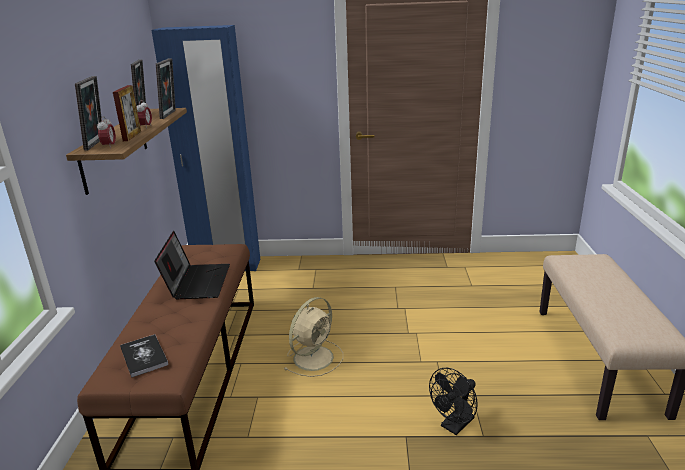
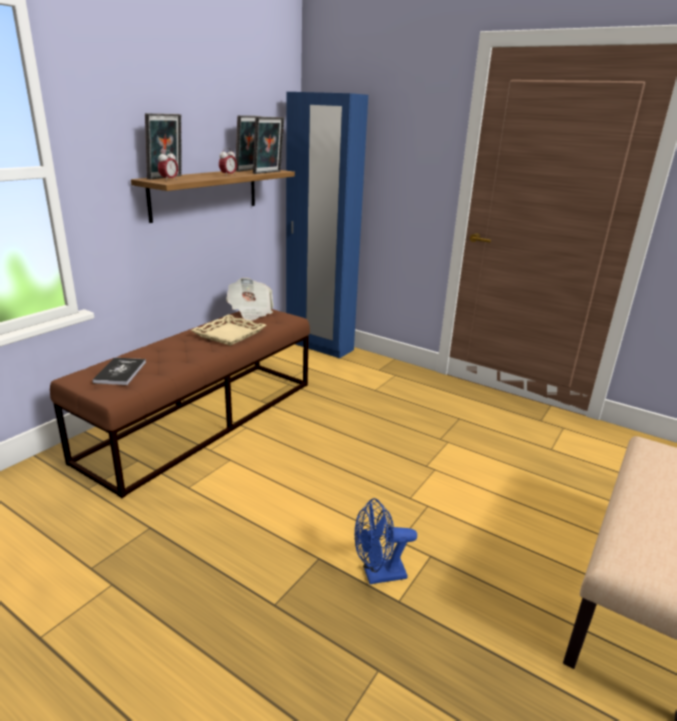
camera: 30 degrees right, 0 degrees up
(132, 136) = (202, 178): picture frame -> none
(188, 254) = (250, 312): none -> newspaper
(197, 282) = (229, 334): laptop -> beige tray
(314, 357) = (312, 449): beige fan -> none
(454, 426) = (378, 575): black fan -> blue fan

